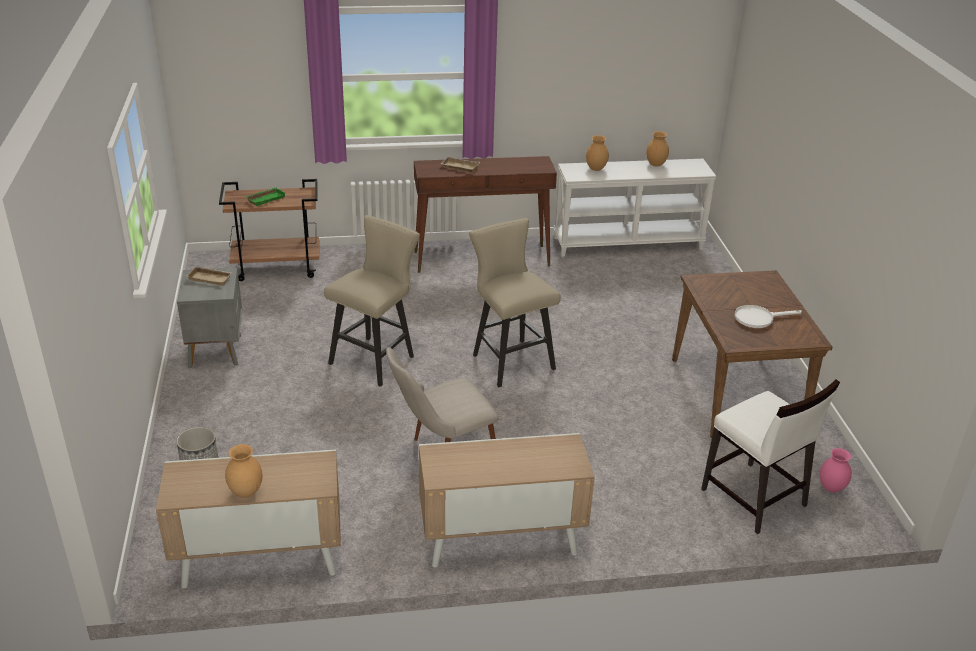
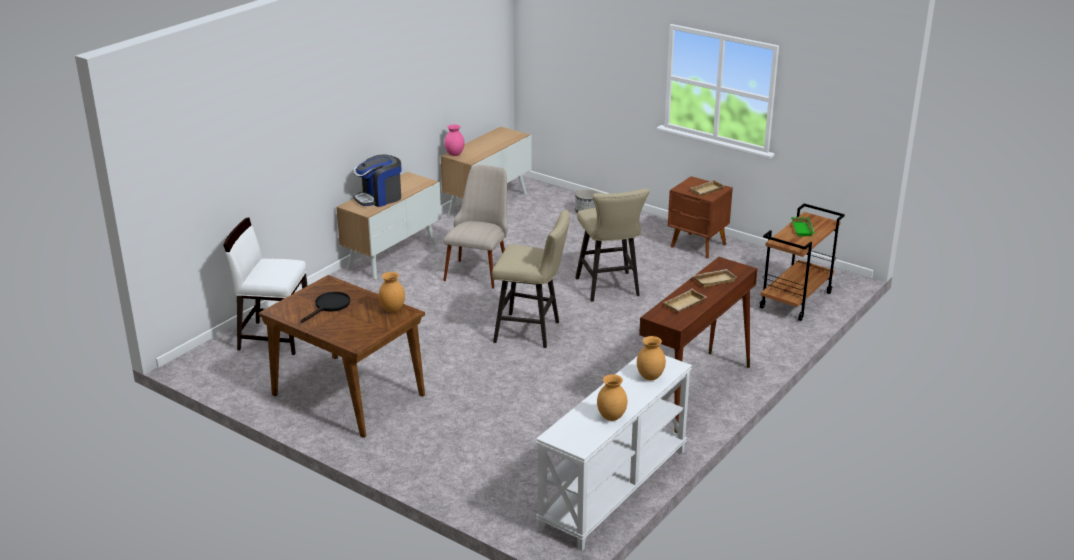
camera: 135 degrees right, 5 degrees down
(216, 350) = (698, 246): grey nightstand -> brown nightstand
(245, 493) = (478, 141): brown vase -> brown vase (392, 310)
(513, 165) = (685, 305): none -> beige tray
(526, 458) = (379, 198): none -> coffee machine
(758, 318) = (329, 306): white frying pan -> black frying pan
(831, 488) = (227, 367): pink vase -> pink vase (454, 154)

